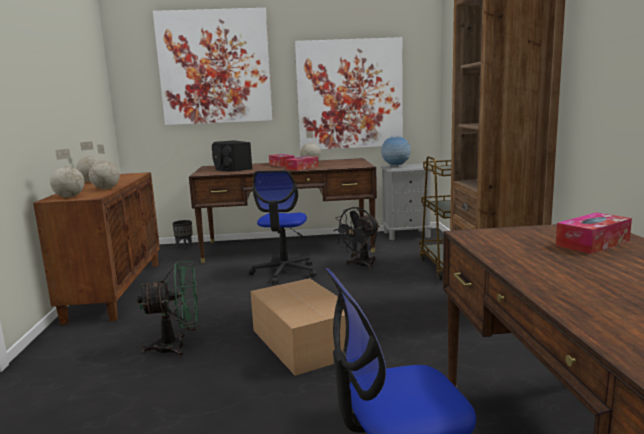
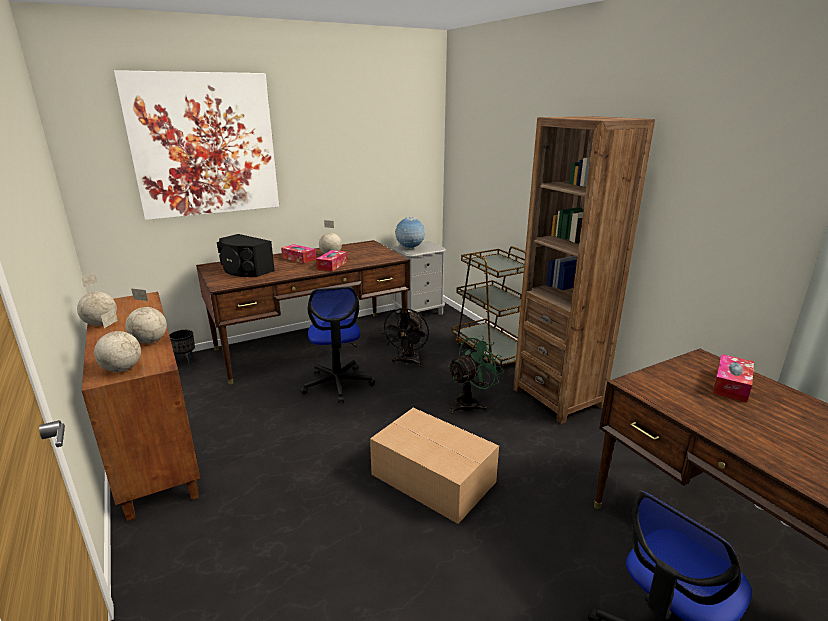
camera: 25 degrees left, 10 degrees up
(178, 347) = (309, 518): green fan -> green fan (471, 403)
(349, 94) = (359, 174): picture -> none

